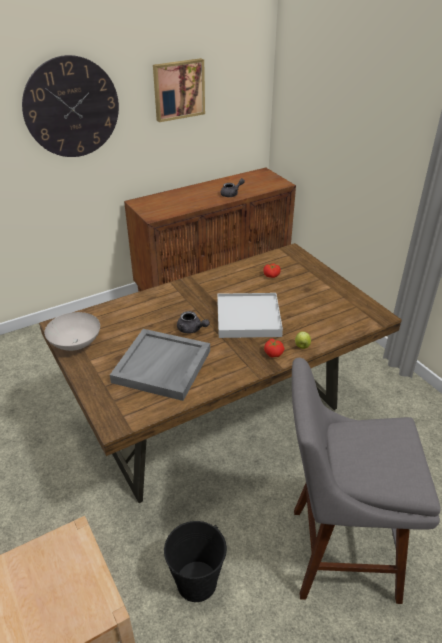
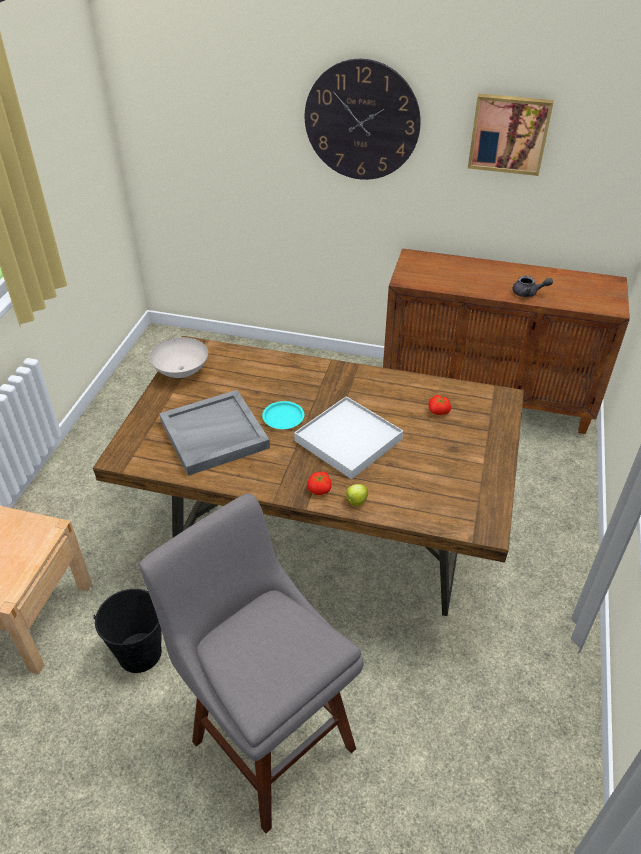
camera: 45 degrees right, 5 degrees up
(191, 329) = (283, 418): grey teapot -> turquoise plate

